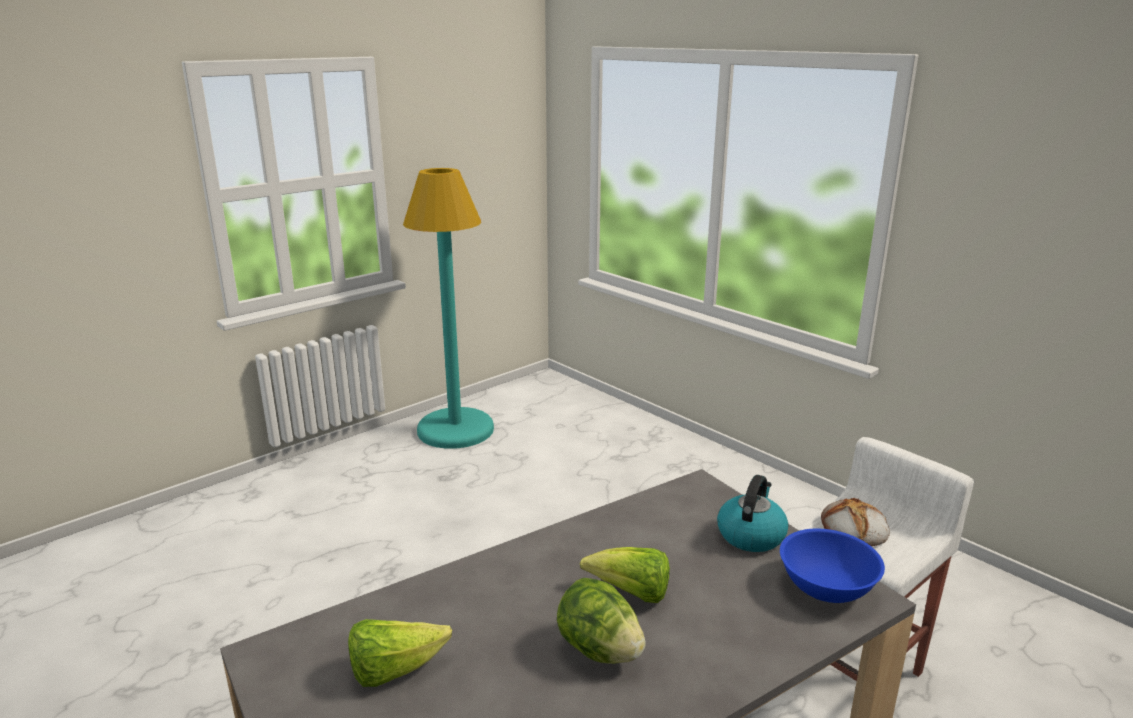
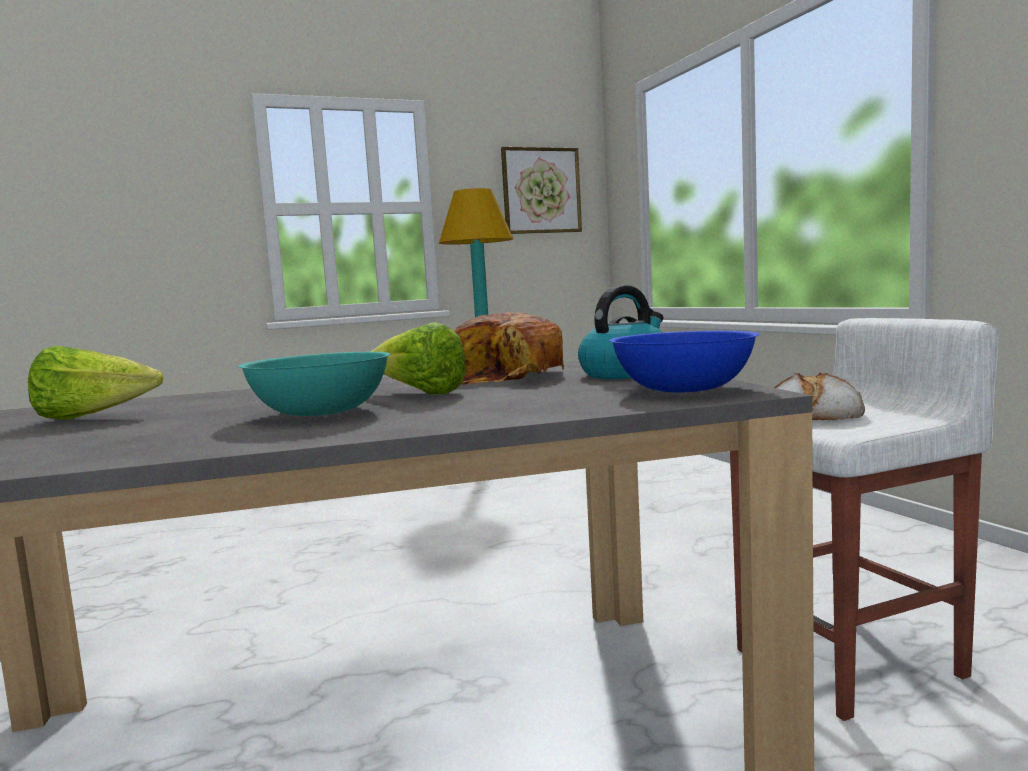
camera: 20 degrees right, 15 degrees down
(488, 145) = (541, 191): none -> picture
(599, 650) = (322, 412): lettuce -> turquoise bowl
(657, 537) = (506, 376): none -> bread

